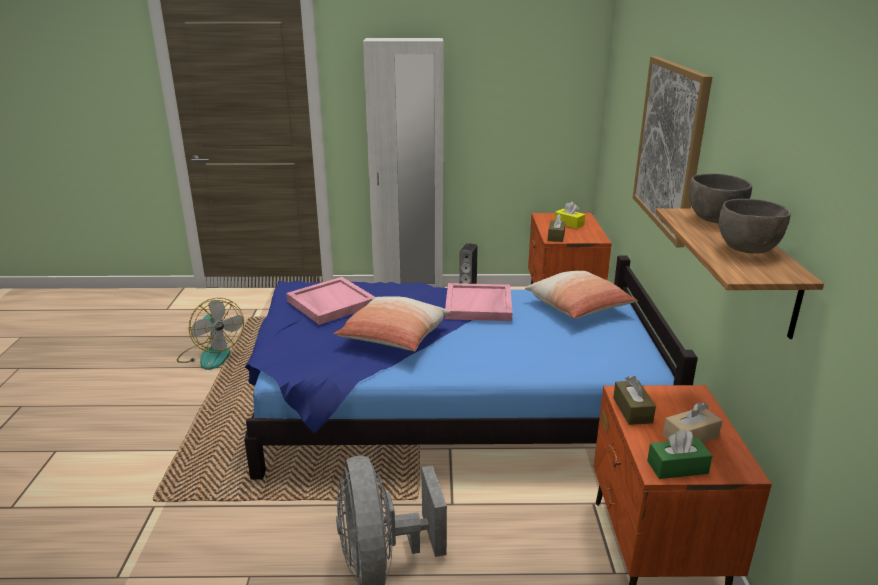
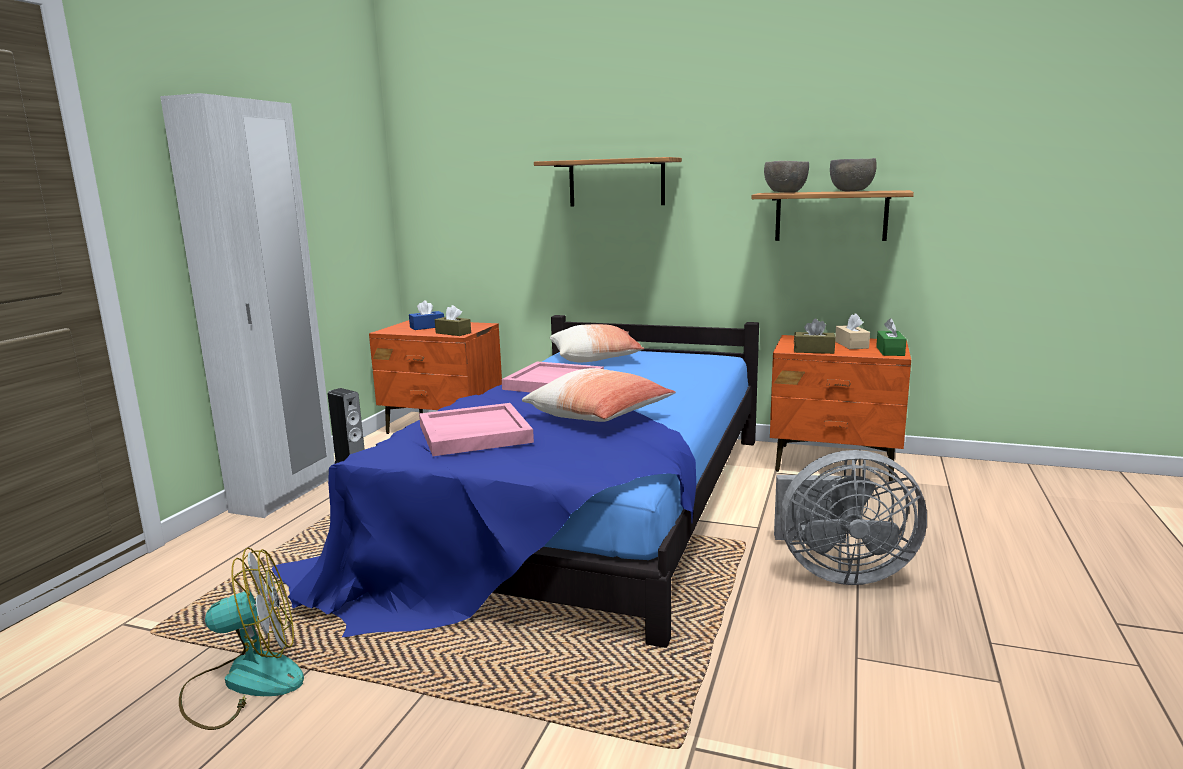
camera: 70 degrees left, 10 degrees down
(569, 224) = (427, 327): yellow tissue box -> blue tissue box
(670, 146) = (616, 183): picture -> shelf

